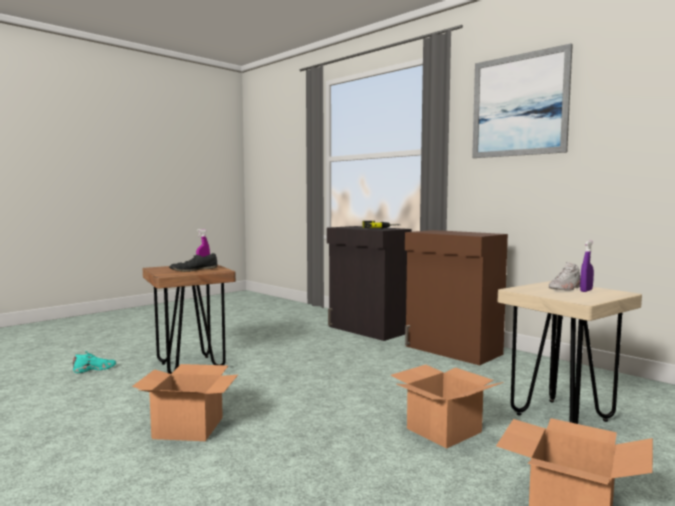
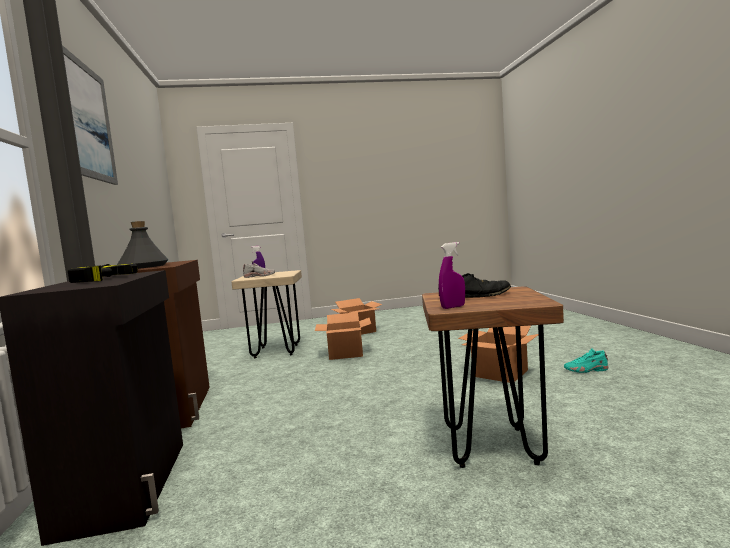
camera: 145 degrees left, 0 degrees up
(95, 369) = (662, 477): turquoise shoe -> turquoise shoe (586, 370)
(448, 232) = (143, 267): none -> grey bottle

